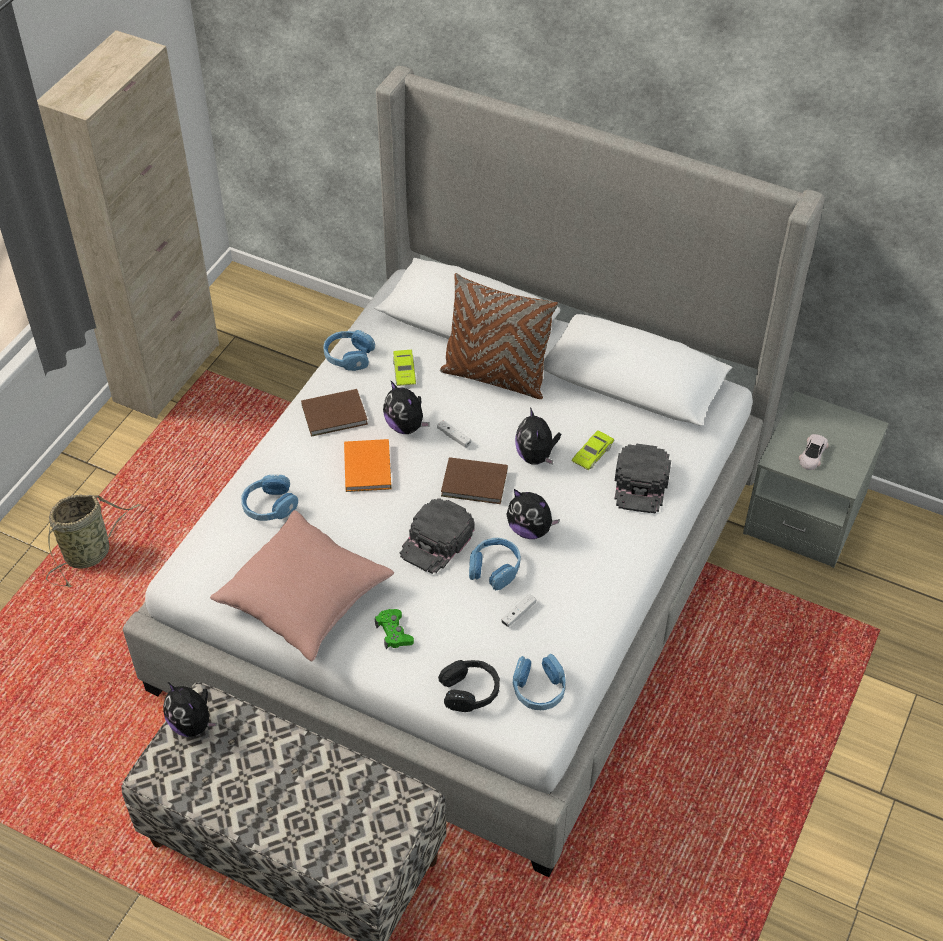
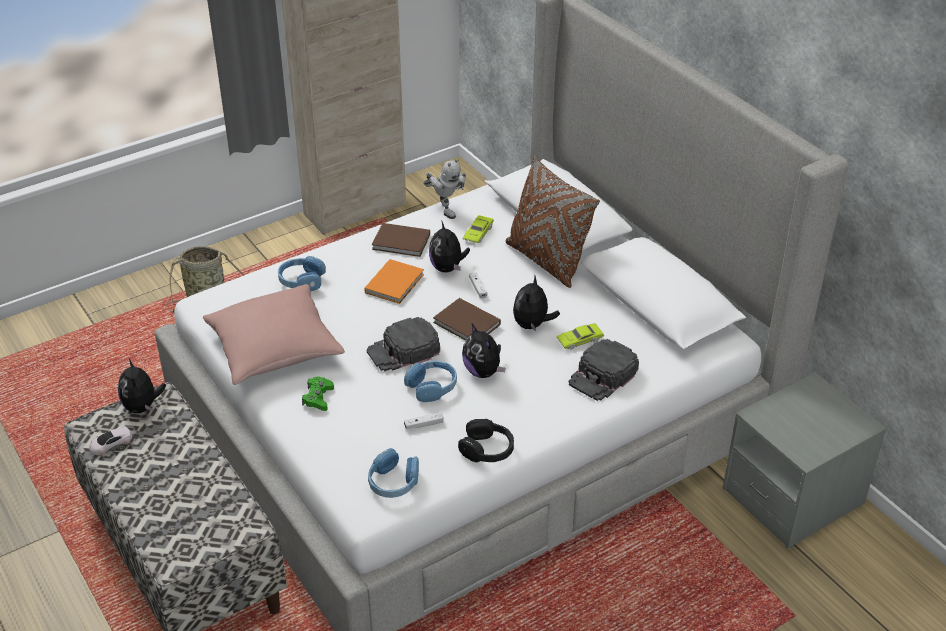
camera: 30 degrees right, 10 degrees down
(348, 356) = (445, 209): blue headphones -> toy robot
(470, 691) = (339, 460): black headphones -> black headphones (487, 449)
(812, 454) = (792, 424): white toy car -> white toy car (110, 443)

